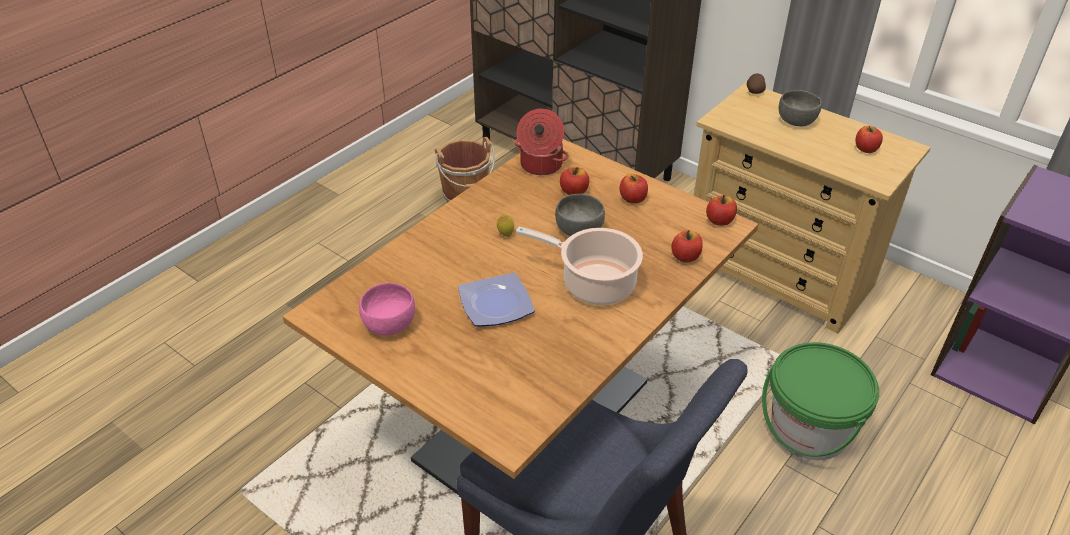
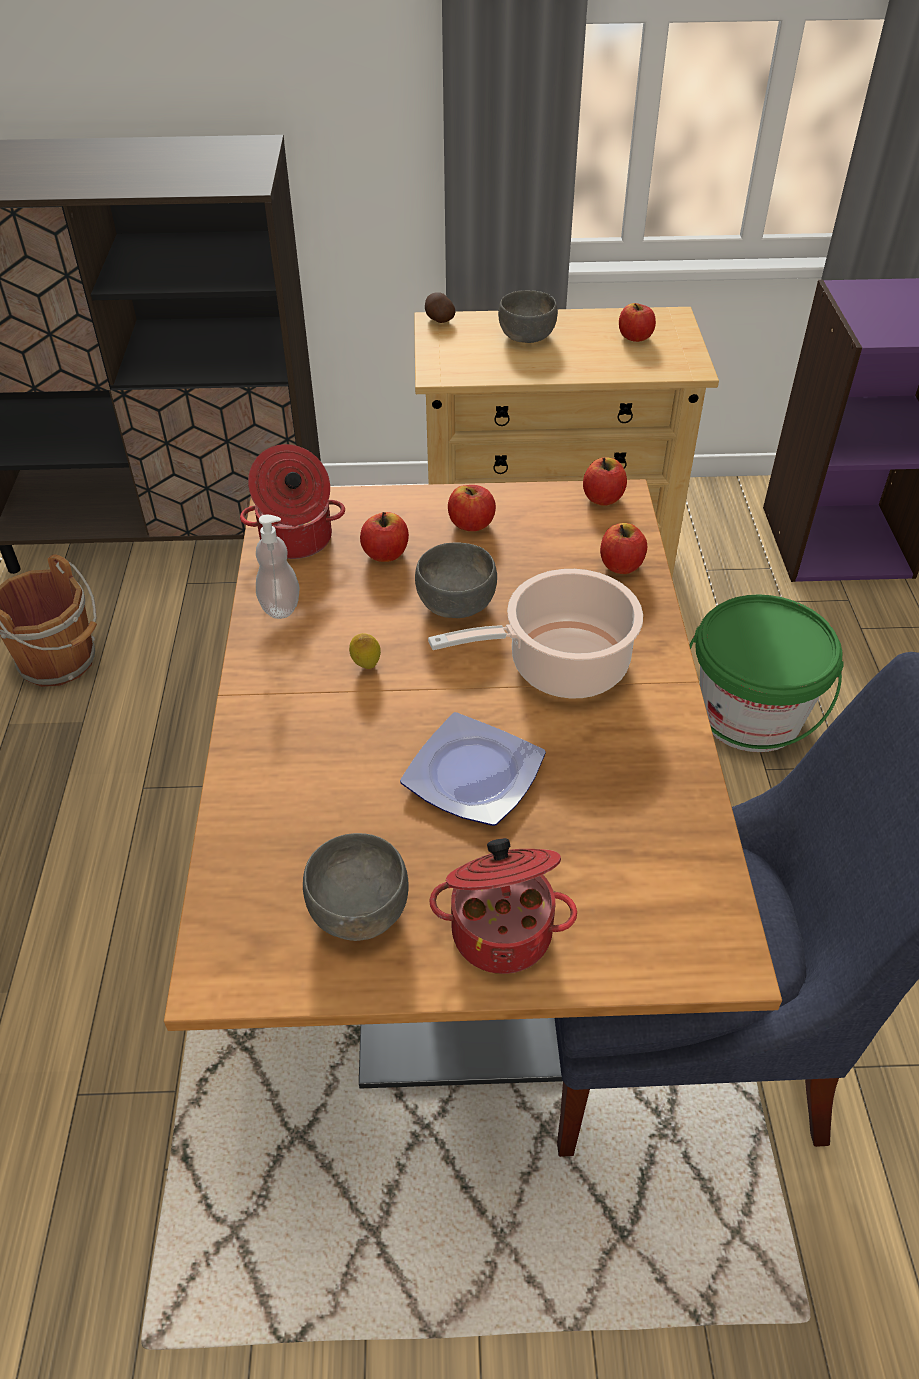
camera: 40 degrees left, 5 degrees up
(389, 324) = (359, 911): pink bowl -> grey bowl
(434, 367) = (502, 929): none -> cooking pot
(499, 190) = (280, 606): none -> soap dispenser

